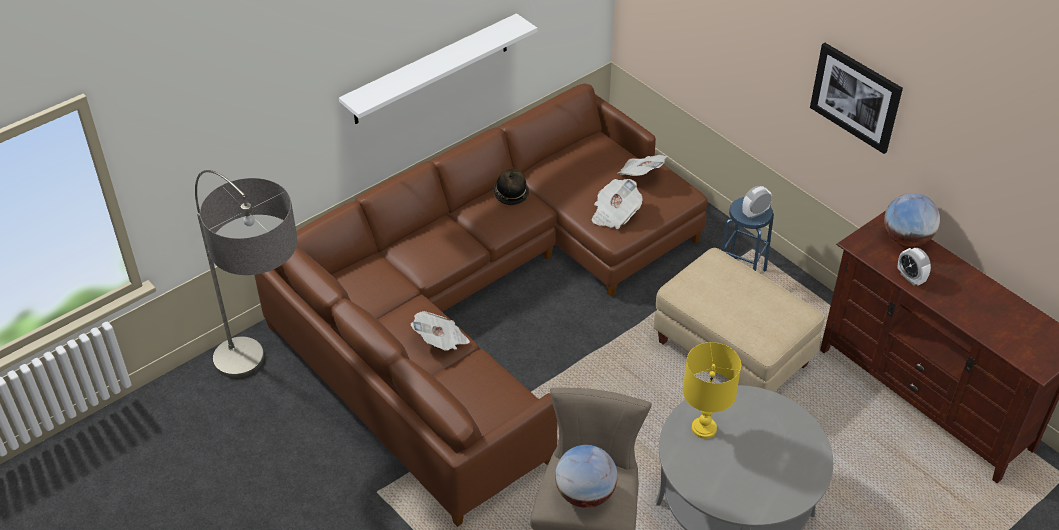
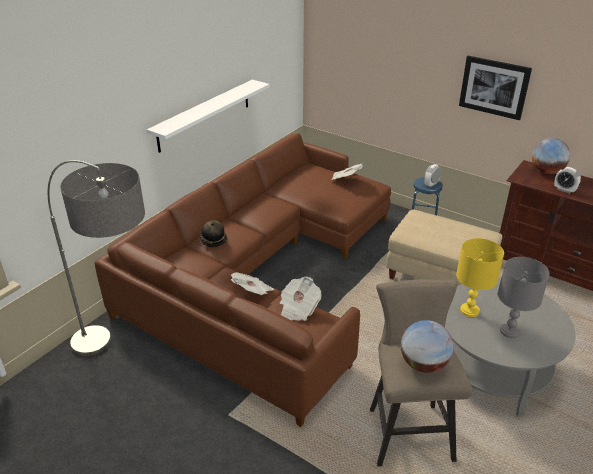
camera: 15 degrees left, 10 degrees down
(511, 193) = (266, 200): hat -> hat (213, 240)
(614, 214) = (339, 202): newspaper -> newspaper (298, 309)
(740, 469) = (510, 331): none -> grey table lamp

